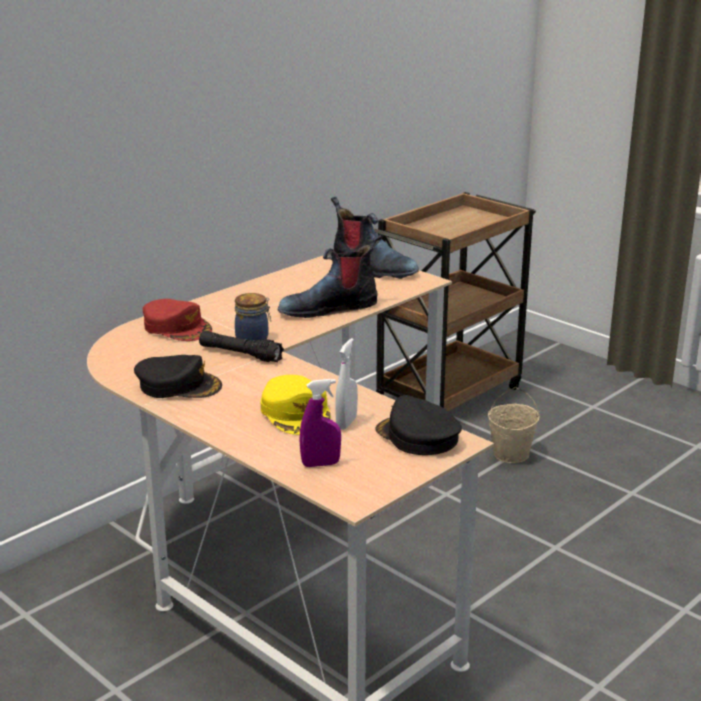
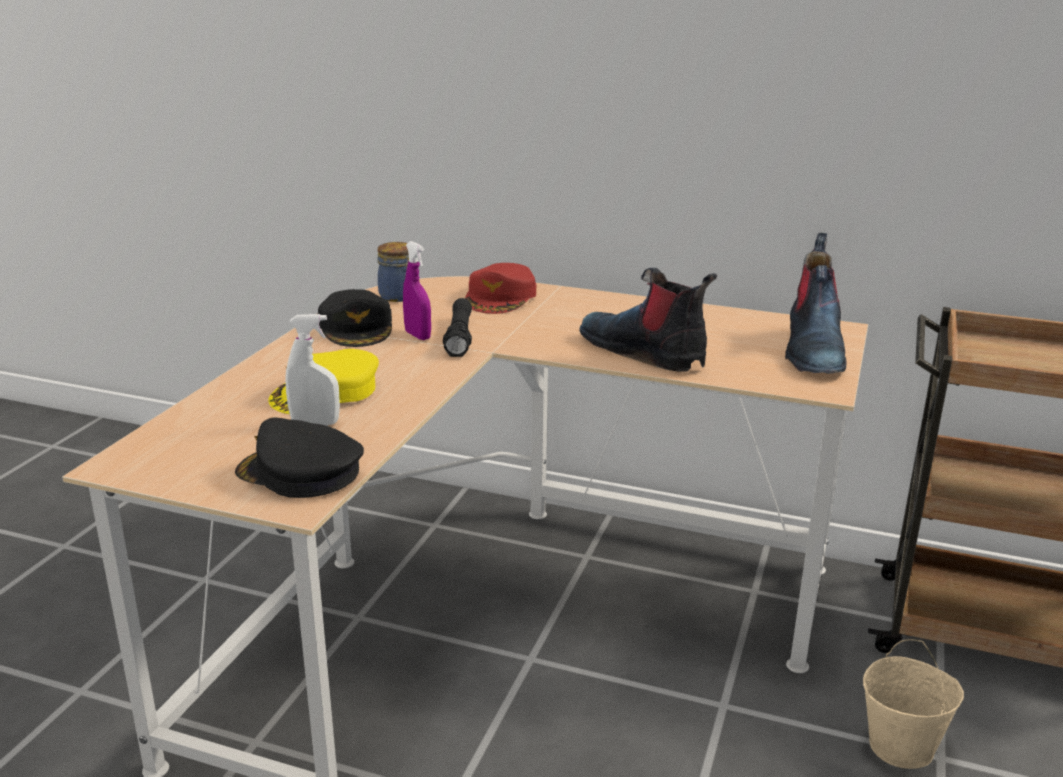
camera: 65 degrees right, 0 degrees up
(253, 339) = (508, 334): jar -> jar (399, 297)
(320, 464) = (200, 430): purple spray bottle -> purple spray bottle (417, 335)
(417, 436) = (300, 473): black cap -> black cap turned 90 degrees counterclockwise

